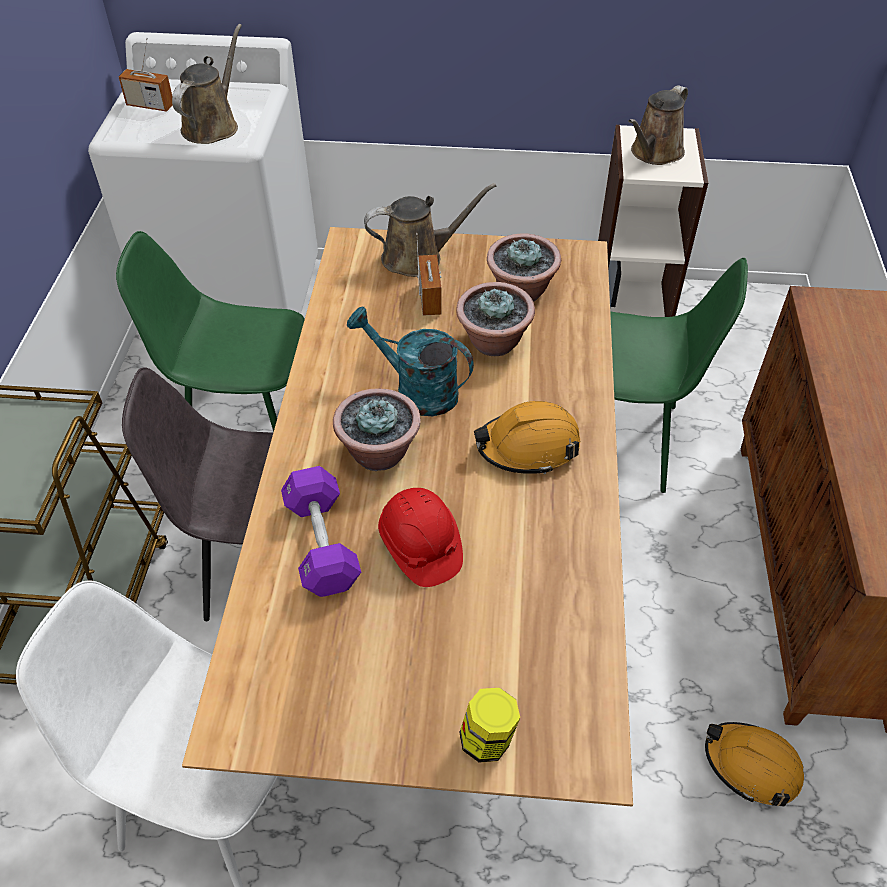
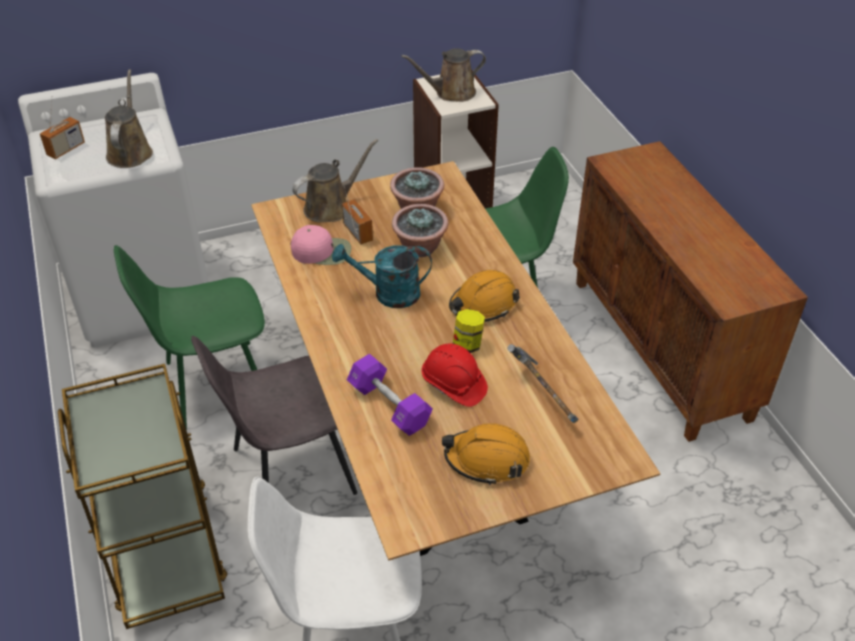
camera: 25 degrees left, 5 degrees down
(150, 105) = (66, 149): radio -> radio turned 45 degrees counterclockwise
(372, 309) = (322, 251): none -> pink cap
(379, 453) = (389, 340): potted plant -> none
(487, 739) = (562, 472): jar -> jar (468, 344)
(527, 610) = (541, 397): none -> hammer
(654, 153) = (451, 93): brown watering can -> brown watering can turned 60 degrees clockwise
(751, 766) = (681, 473): orange hard hat -> orange hard hat (487, 459)

